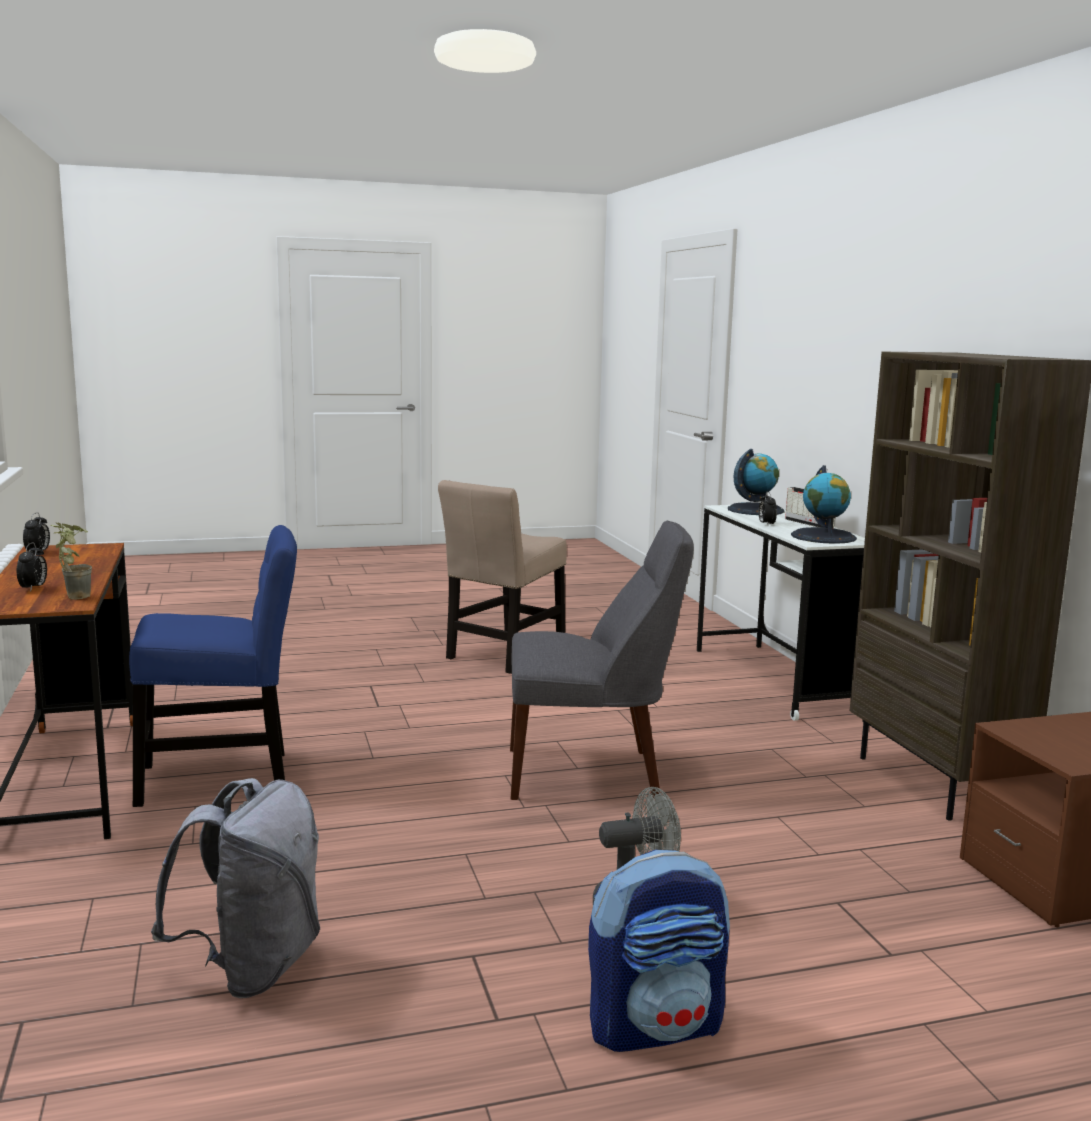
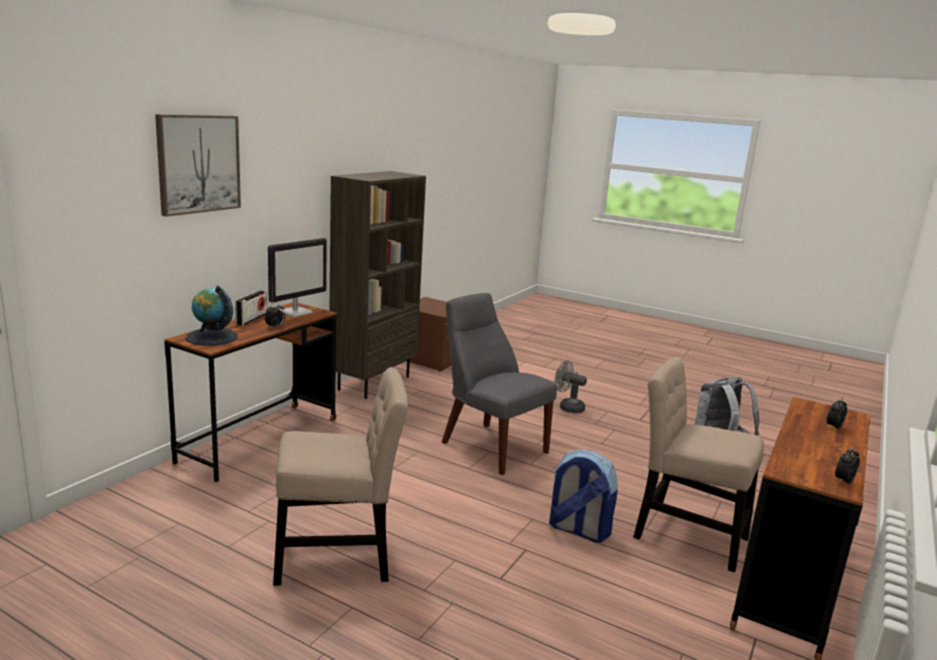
camera: 135 degrees left, 5 degrees up
(73, 596) = (805, 411): potted plant -> none
(223, 778) = (684, 534): blue chair -> beige chair
(656, 1026) = (609, 390): backpack -> backpack (577, 530)
(775, 680) = (260, 440): white desk -> brown desk
(823, 537) = (296, 312): globe -> monitor
(826, 319) = (198, 164): none -> picture

